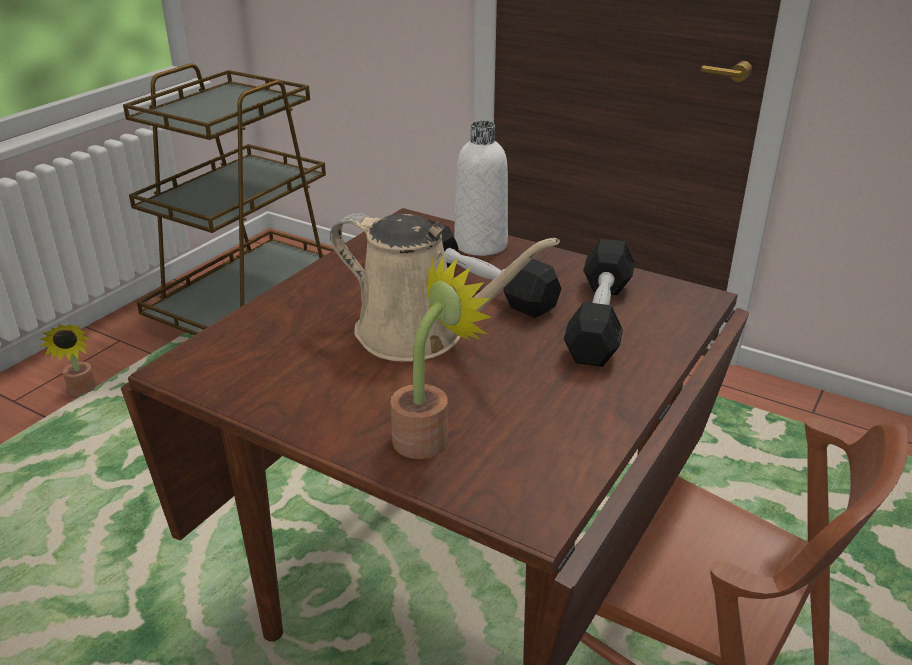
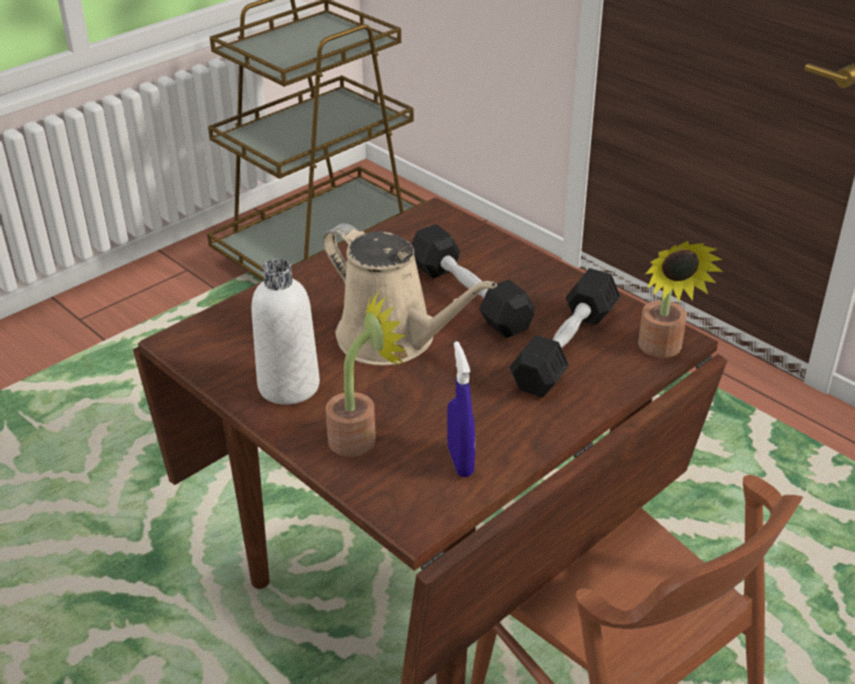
camera: 15 degrees right, 5 degrees up
(82, 392) = (142, 320): potted plant -> potted plant (662, 350)
(480, 245) = (491, 250): white bottle -> white bottle (289, 386)
(551, 443) = (460, 461): none -> blue spray bottle

